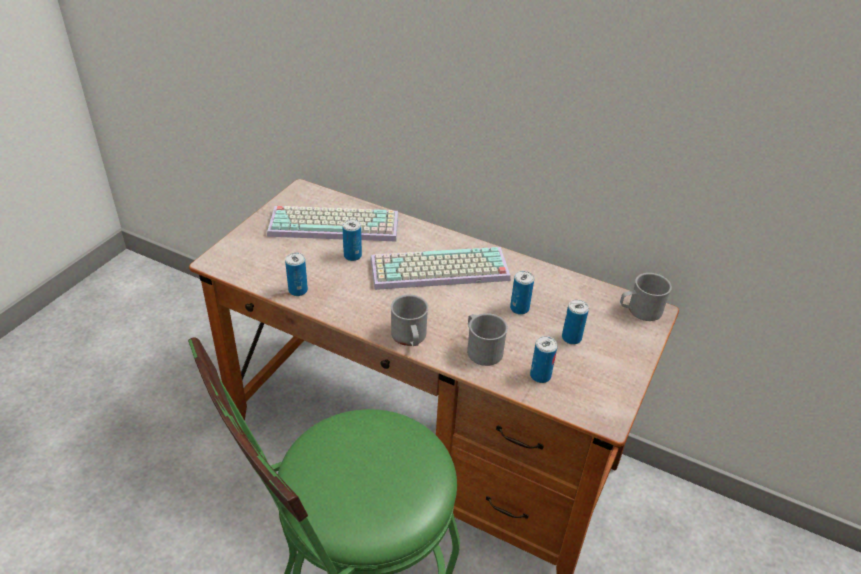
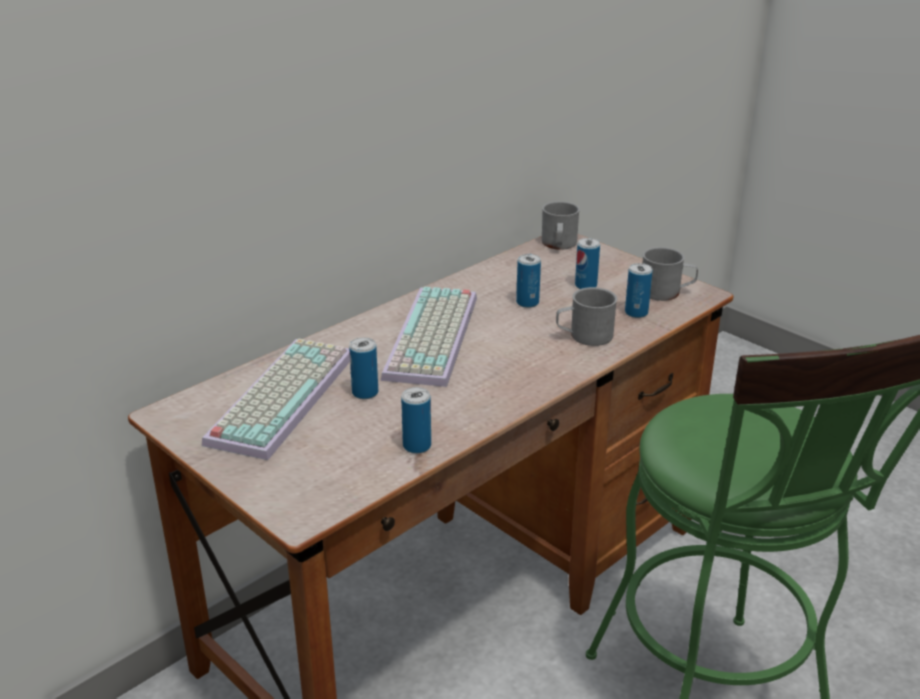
camera: 70 degrees left, 10 degrees down
(410, 338) = (550, 376): grey mug -> grey mug (666, 292)

